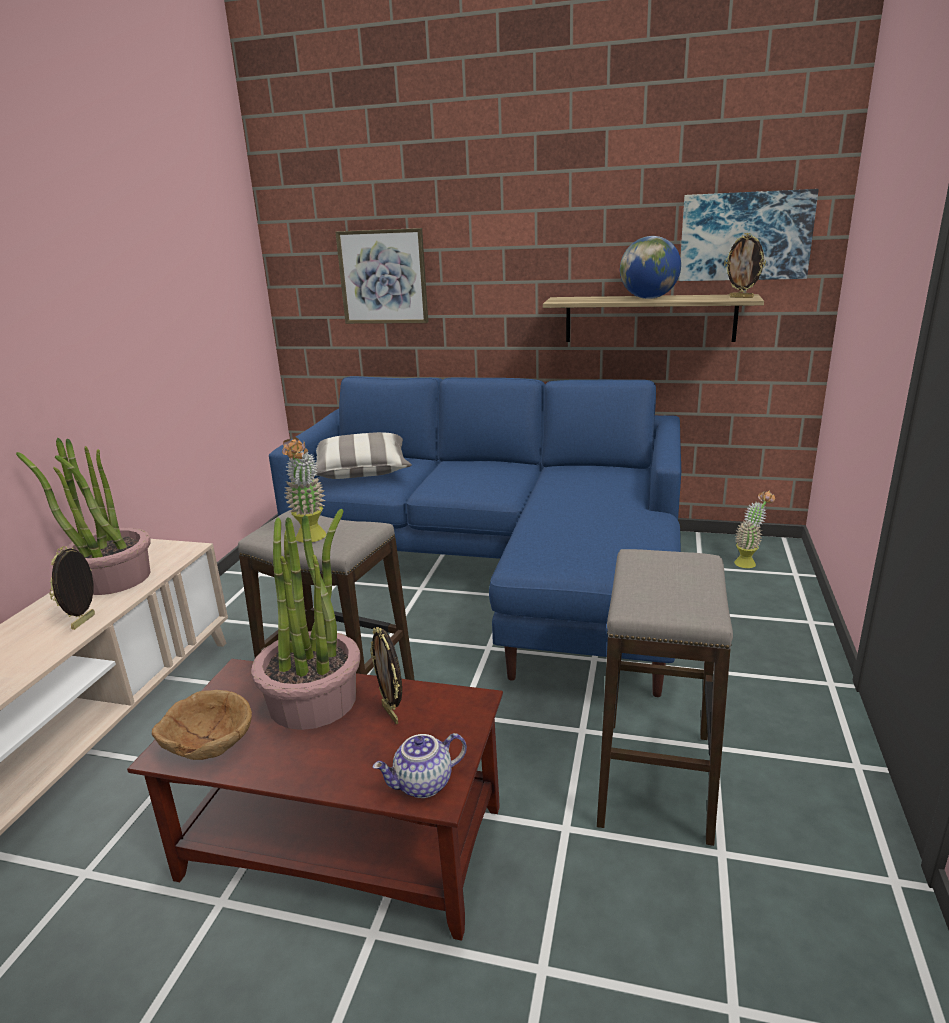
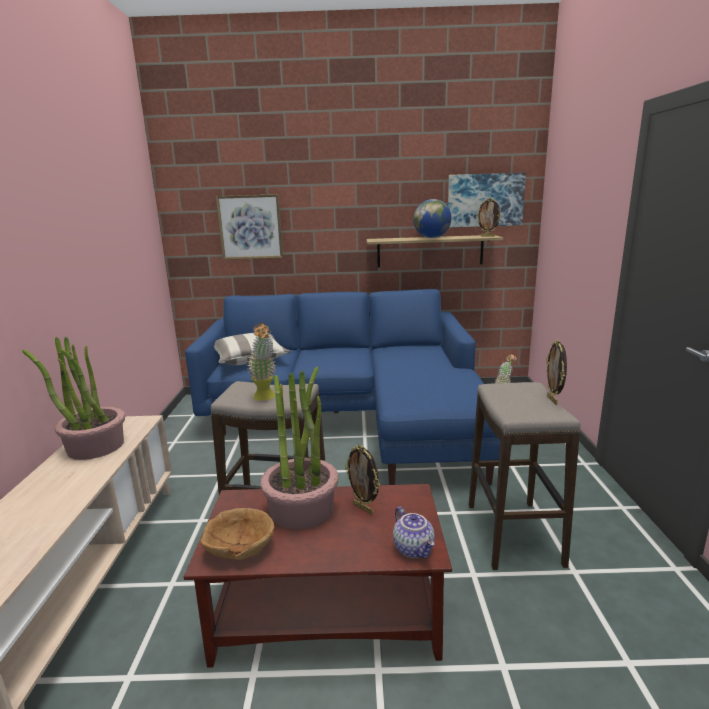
camera: 15 degrees left, 5 degrees down
(84, 622) = (89, 479): picture frame -> picture frame (553, 400)
(423, 785) = (414, 549): teapot -> teapot turned 75 degrees counterclockwise

